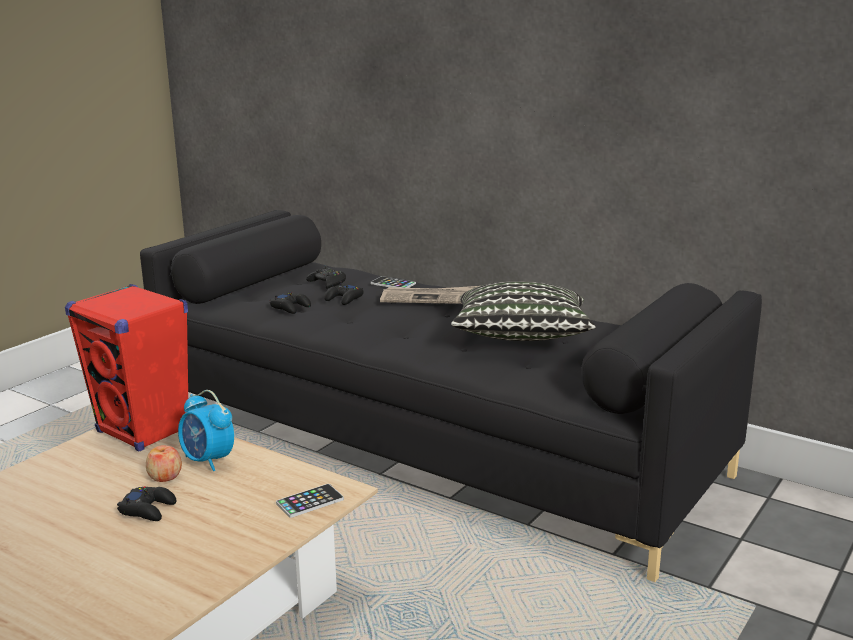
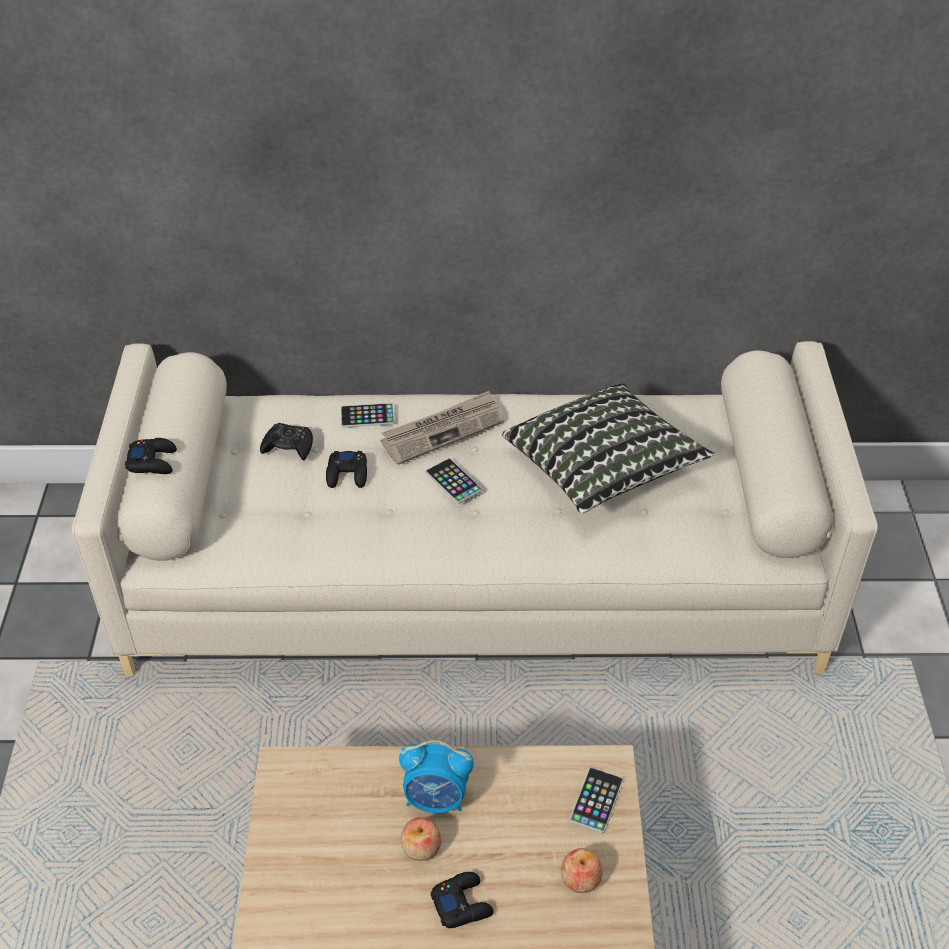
camera: 35 degrees left, 25 degrees up
(144, 431) = (314, 791): red speaker -> none
(240, 531) = (580, 878): none -> apple
(290, 307) = (303, 519): black game controller -> black game controller (153, 461)
(406, 317) = (453, 481): none -> phone
(430, 440) = (476, 578): black sofa -> beige sofa

